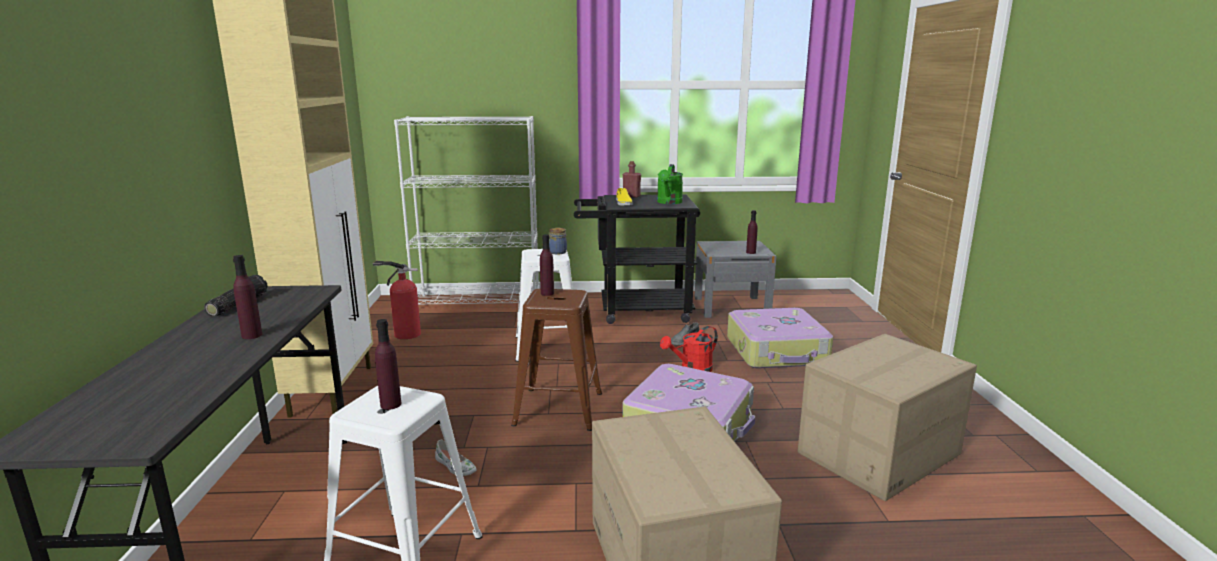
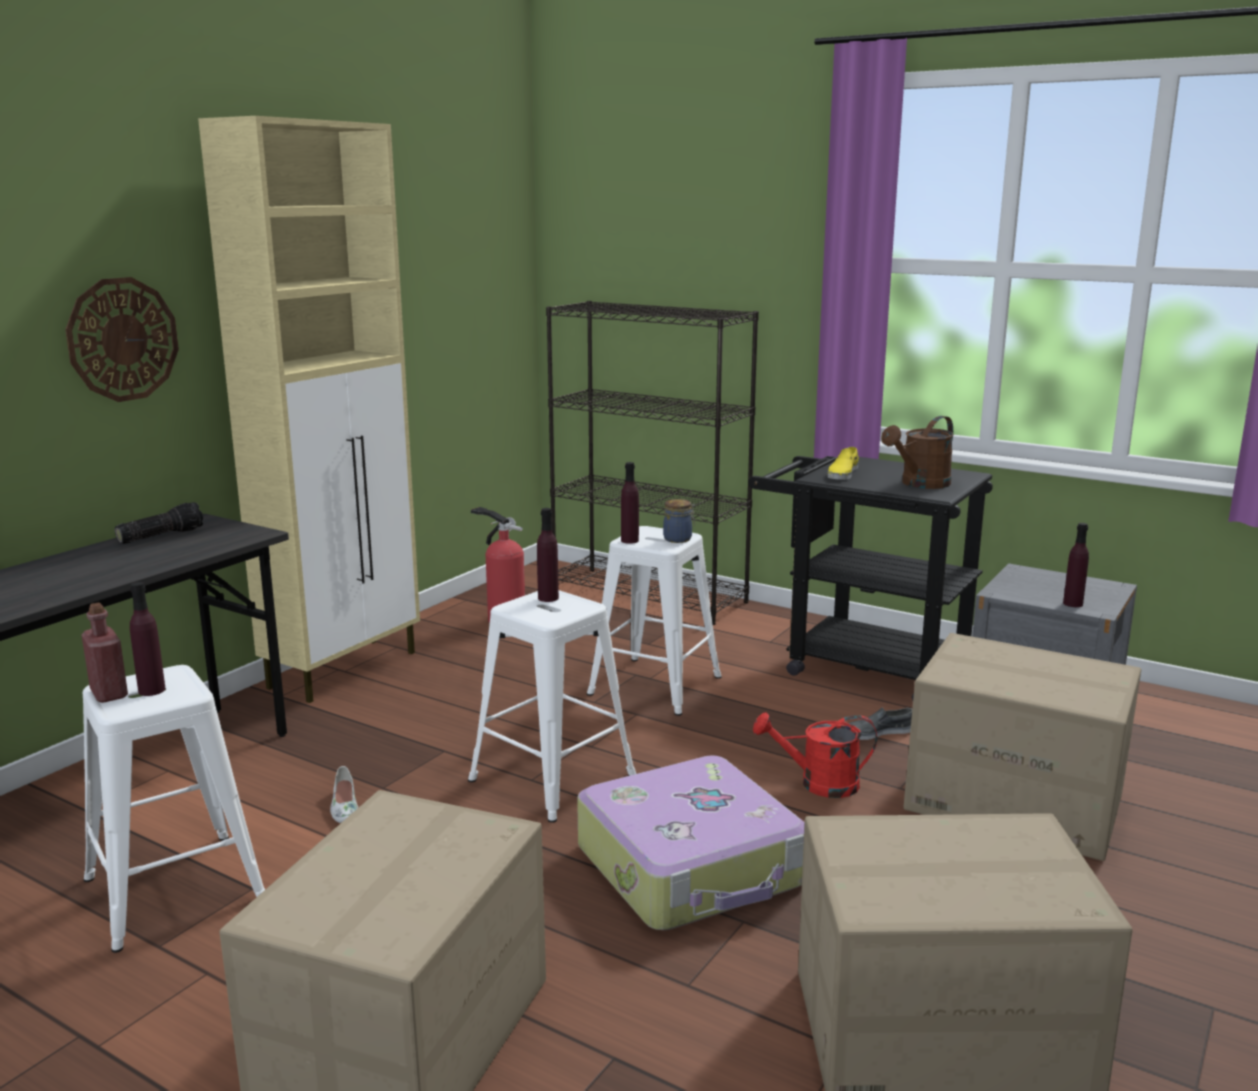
camera: 35 degrees right, 0 degrees up
(176, 145) = (122, 339): none -> wall clock
(252, 335) = (110, 573): purple bottle -> purple bottle (629, 540)
(478, 302) = (650, 595): white bookcase -> black bookcase
(560, 408) = (555, 777): brown stool -> white stool
(631, 196) = (883, 464): red bottle -> red bottle (109, 693)
(669, 202) = (920, 484): green watering can -> brown watering can
(777, 351) = (1015, 801): suitcase -> cardboard box

